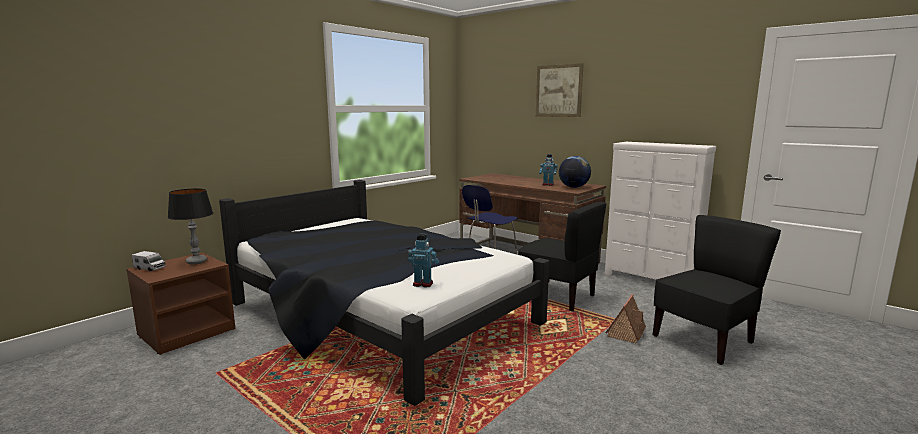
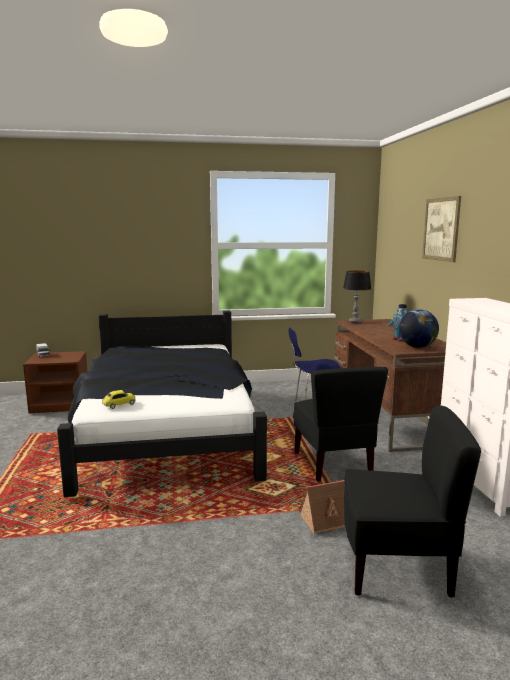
camera: 40 degrees right, 0 degrees up
(196, 262) = (68, 356): table lamp -> table lamp (355, 322)
(423, 284) = (119, 405): toy robot -> toy car

